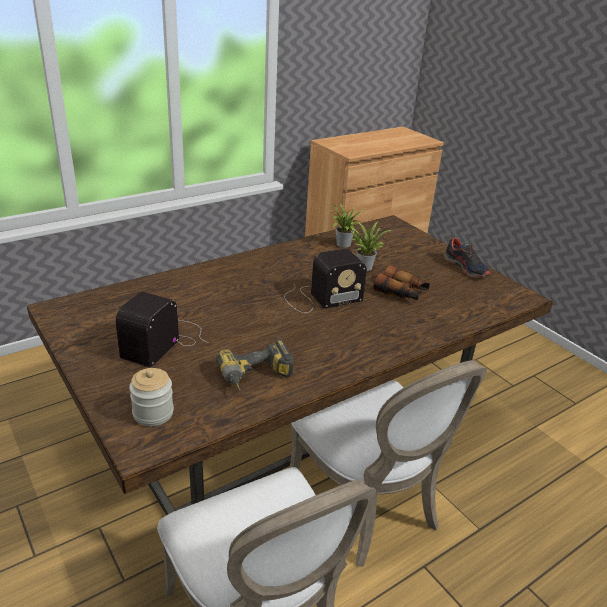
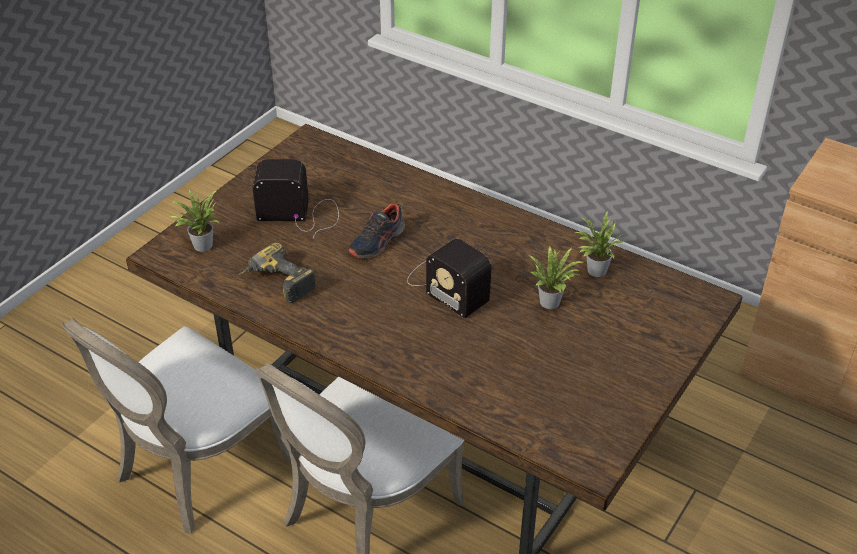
camera: 70 degrees right, 10 degrees up
(153, 413) = (201, 244): jar -> potted plant
(401, 292) = (511, 346): binoculars -> none
(466, 268) = (632, 395): shoe -> shoe (377, 242)

